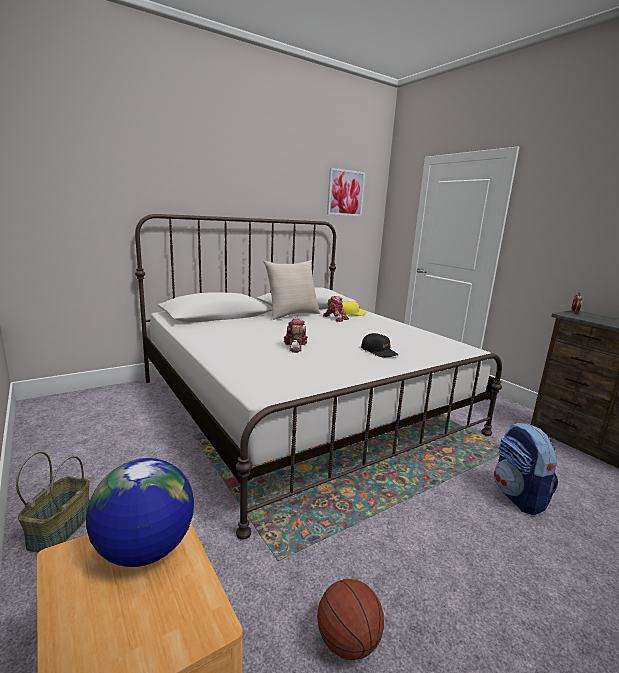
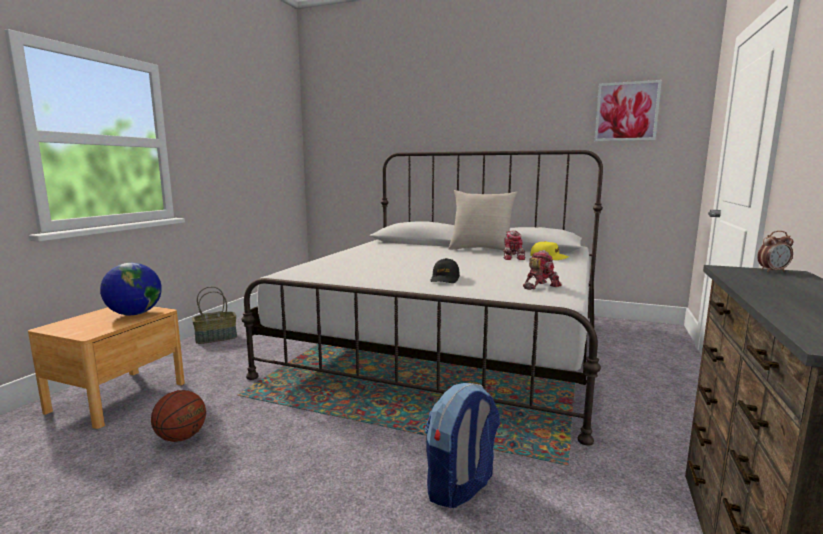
camera: 55 degrees right, 5 degrees down
(295, 347) = (394, 263): toy robot -> toy robot (539, 286)

